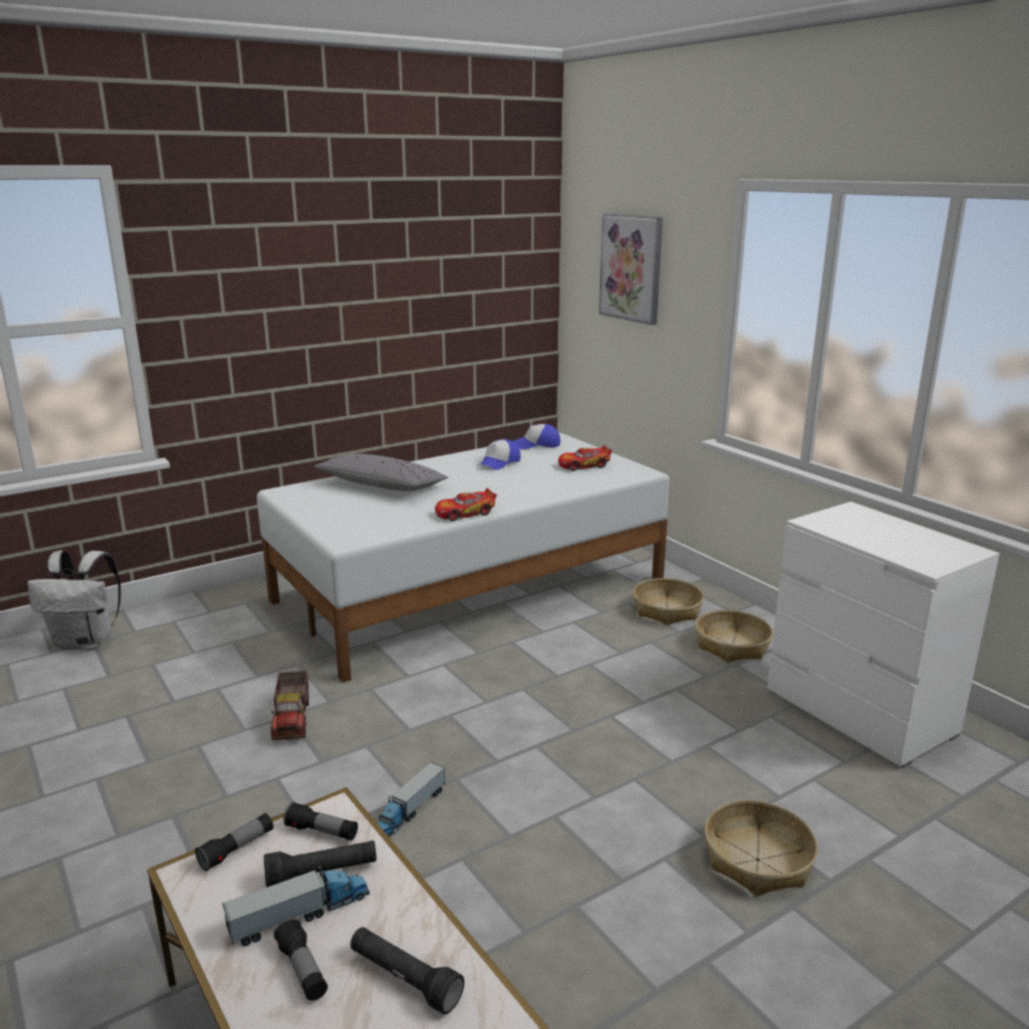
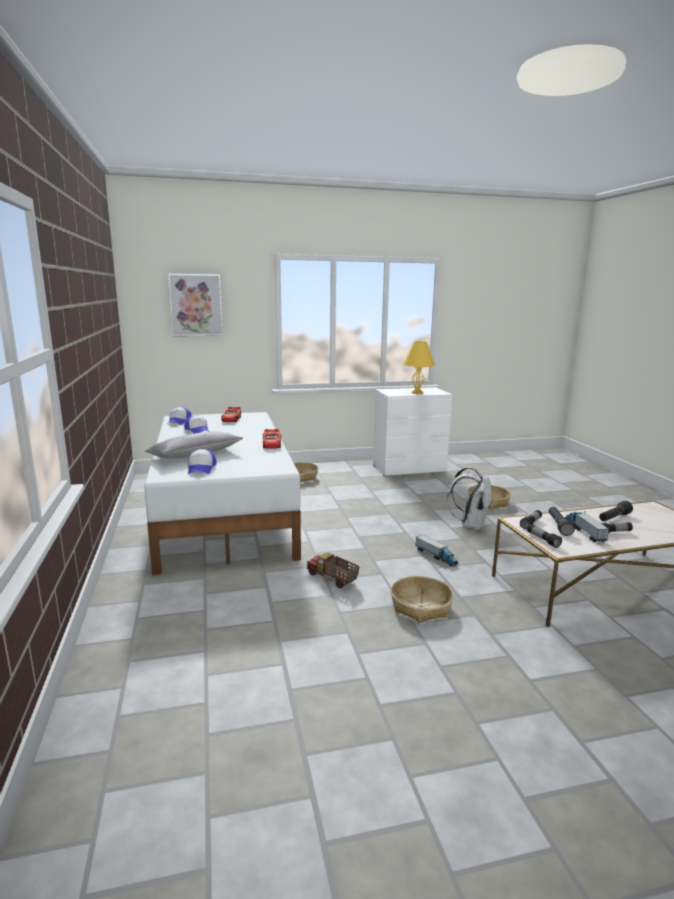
camera: 70 degrees left, 5 degrees down
(86, 642) = (124, 665): white backpack -> white backpack (470, 525)
(293, 719) = (332, 578): toy truck -> toy truck turned 150 degrees counterclockwise
(324, 501) = (201, 468): none -> cap
(732, 645) = (344, 474): basket -> basket (421, 606)
(876, 541) = (417, 393): none -> yellow table lamp

